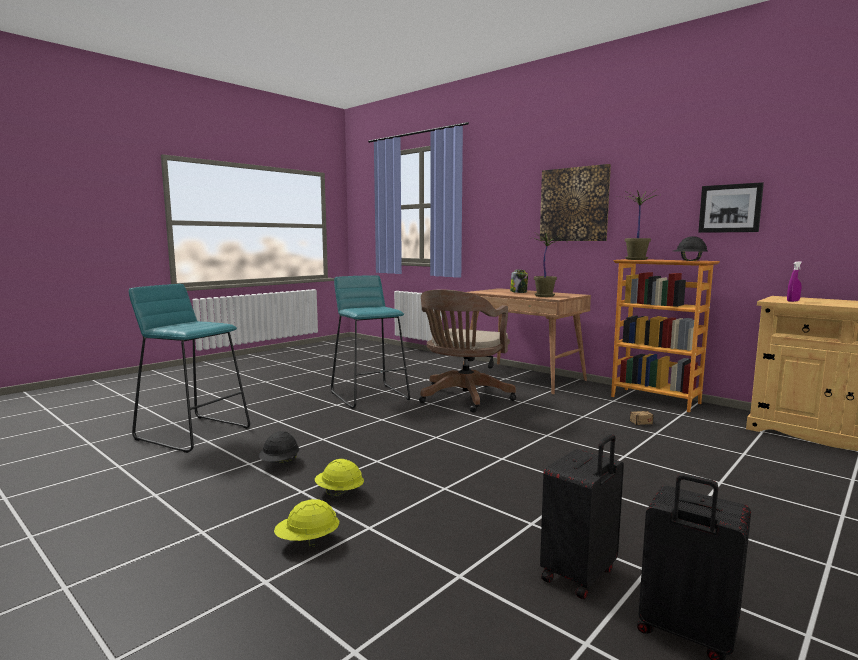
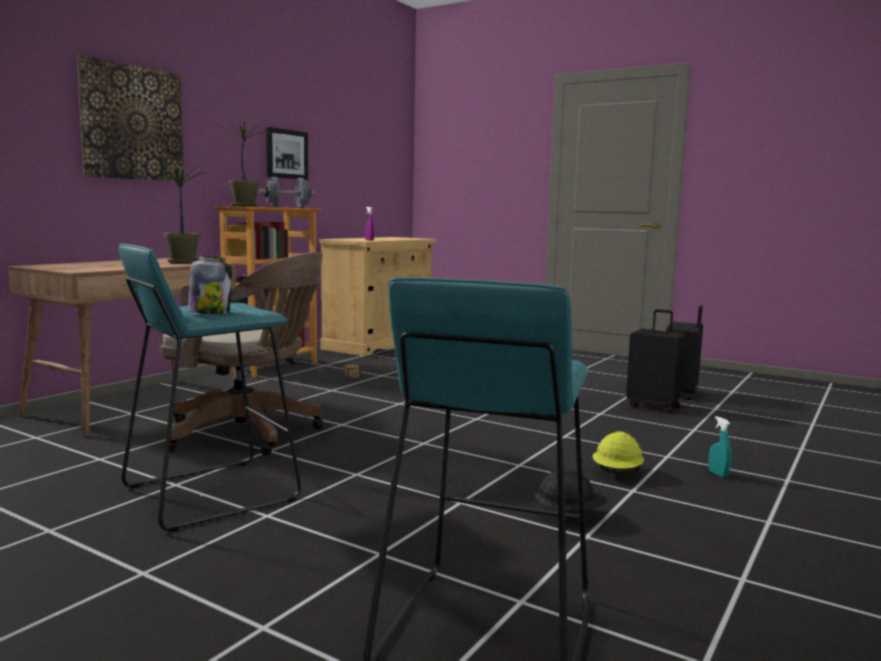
camera: 100 degrees left, 0 degrees up
(307, 541) = (718, 474): yellow hard hat -> turquoise spray bottle
(519, 292) = (107, 264): jar -> jar (210, 313)
(688, 260) = (287, 207): black hard hat -> grey dumbbell

